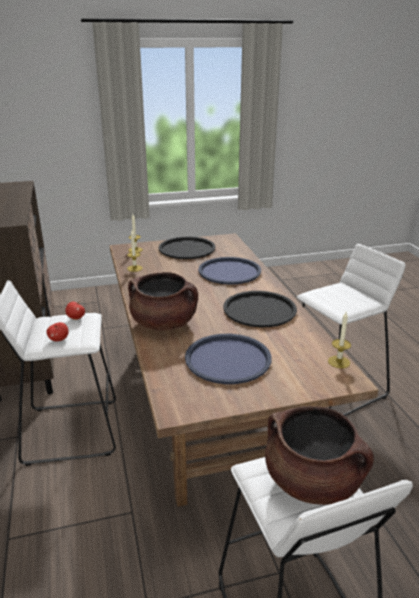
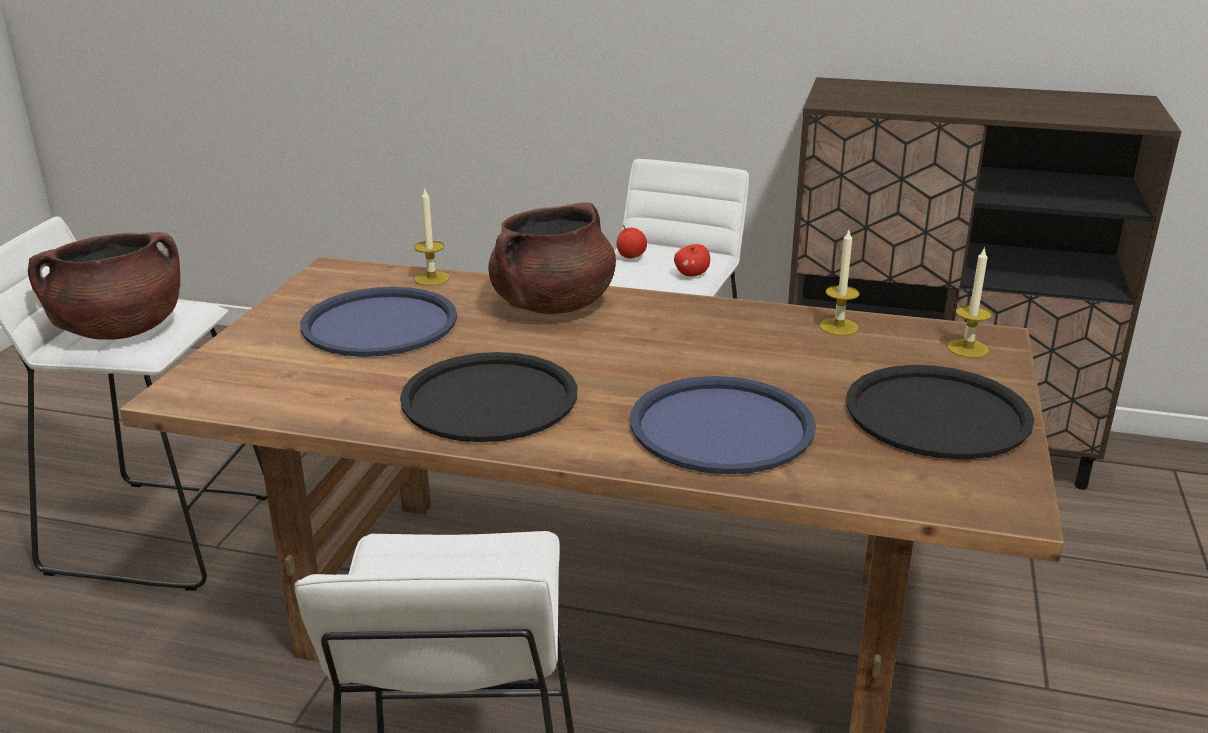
camera: 120 degrees right, 0 degrees up
(338, 362) = (225, 406): candle -> candle (431, 278)

